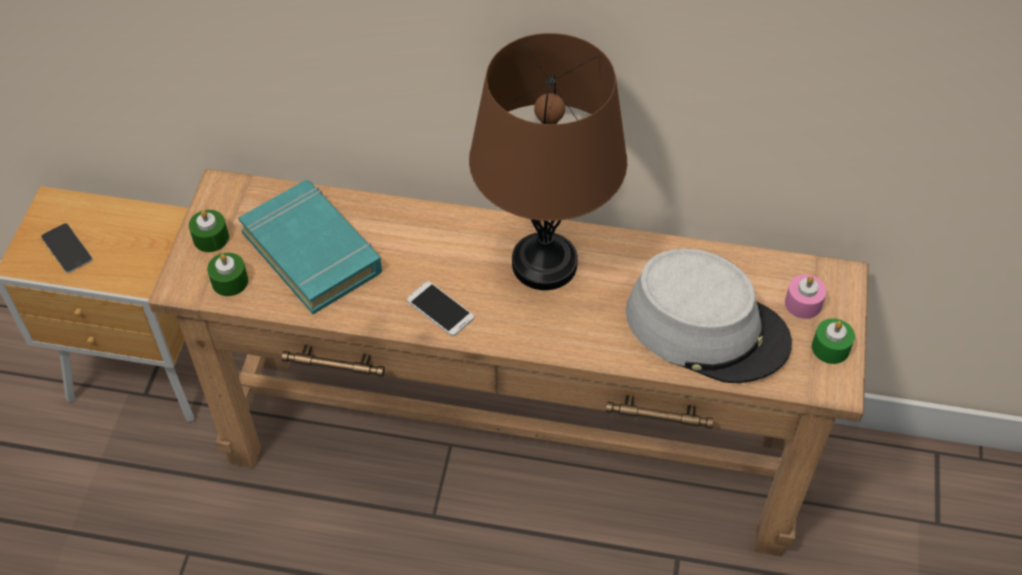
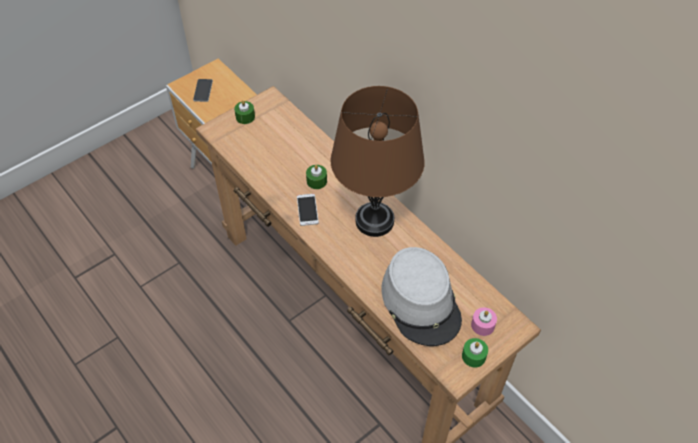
camera: 40 degrees right, 0 degrees up
(230, 281) = (234, 140): green candle -> green candle (316, 181)
(312, 252) = (279, 149): turquoise book -> none

